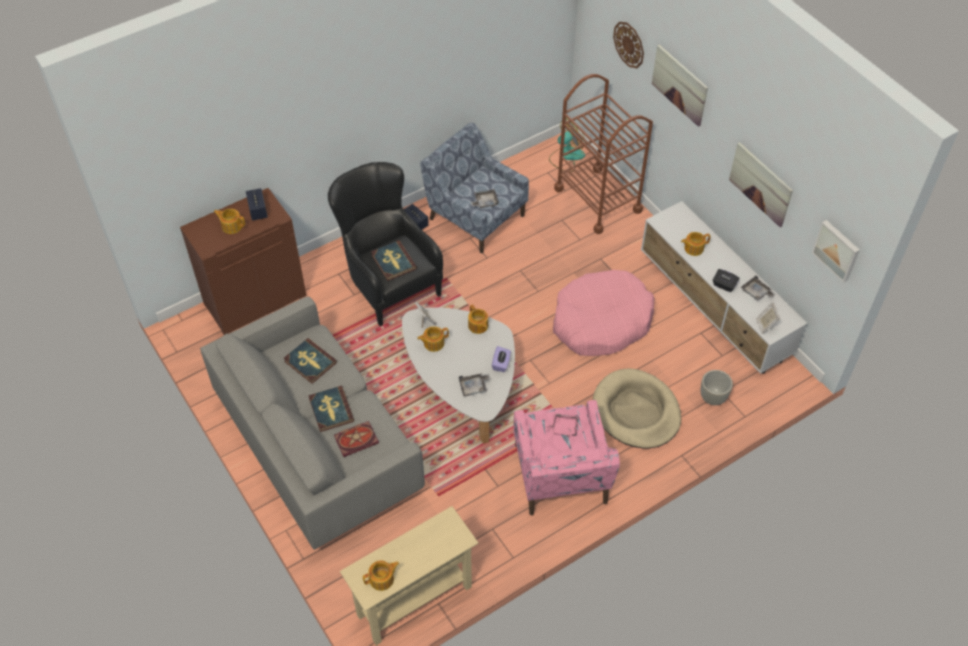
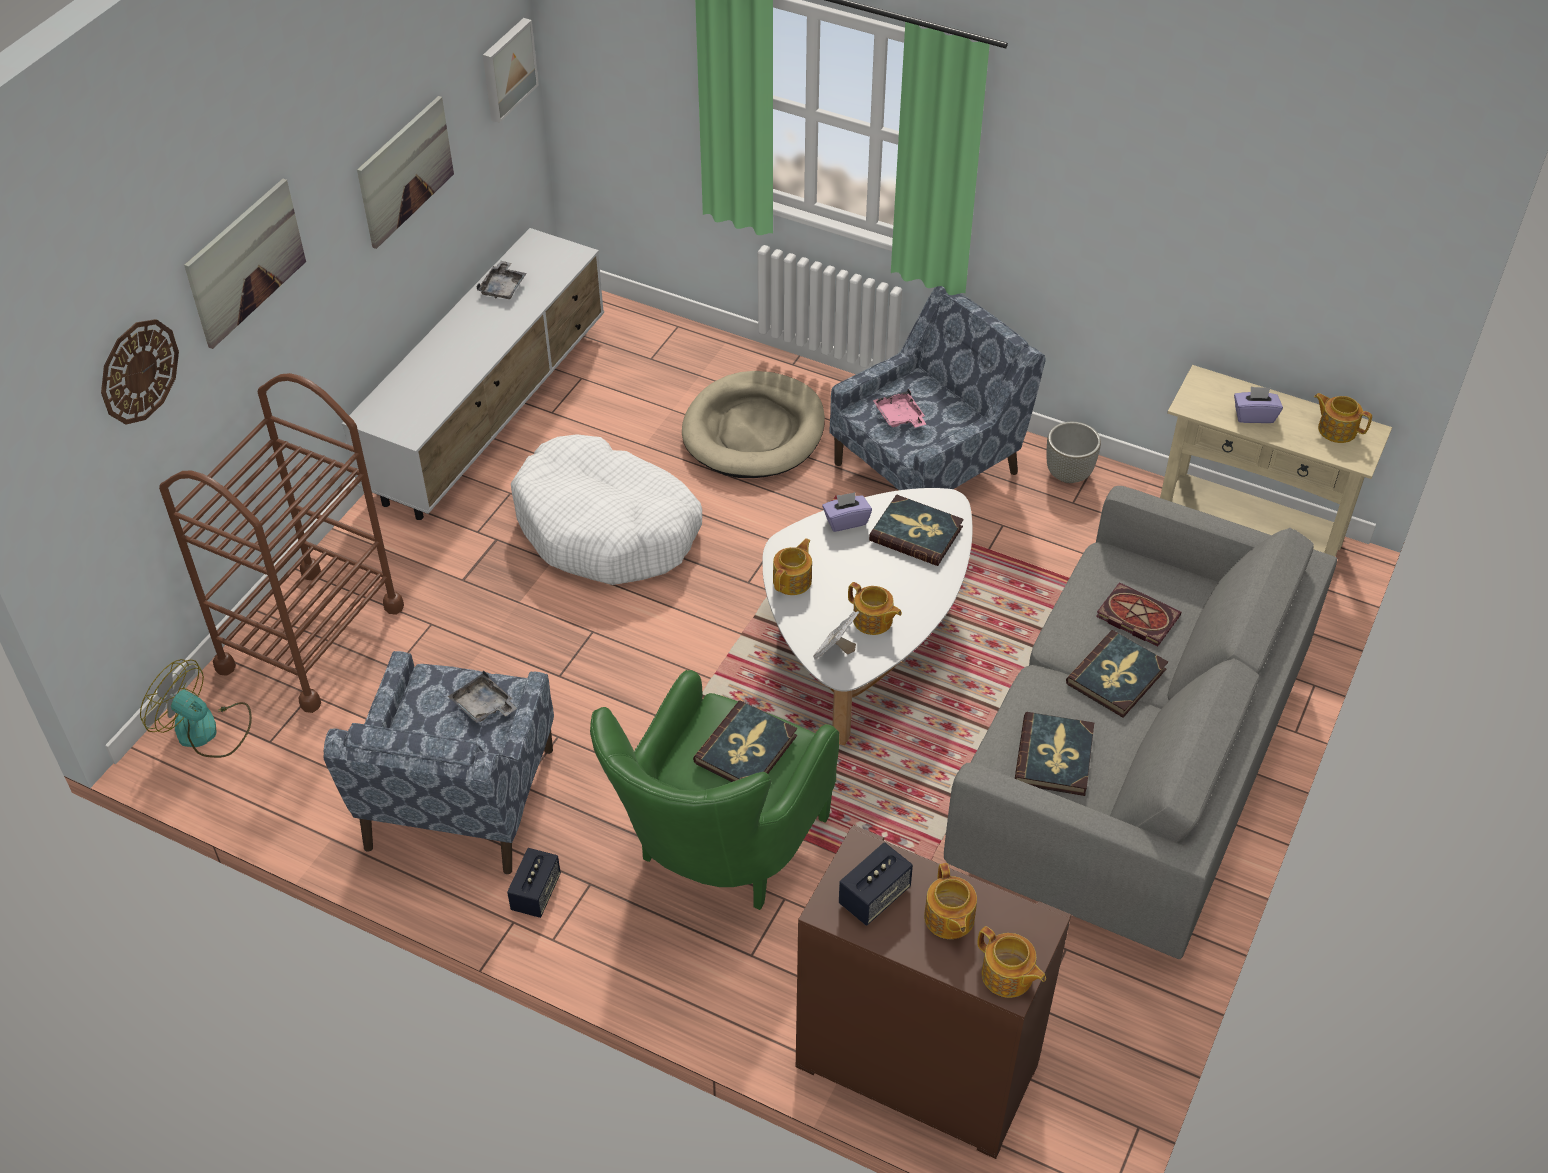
camera: 120 degrees left, 5 degrees down
(389, 282) = (717, 858): black armchair -> green armchair
(420, 545) = (1254, 415): none -> purple tissue box
(474, 387) = (916, 533): grey tray -> book
(560, 476) = (929, 467): pink armchair -> blue armchair
(601, 322) = (607, 528): pink dog bed -> white dog bed
(693, 248) = (450, 376): teapot -> teapot (1007, 976)
(713, 398) = (668, 364): grey planter -> grey planter (1068, 474)
(724, 285) = (511, 322): black tissue box -> none
(765, 325) = (563, 263): picture frame -> none

